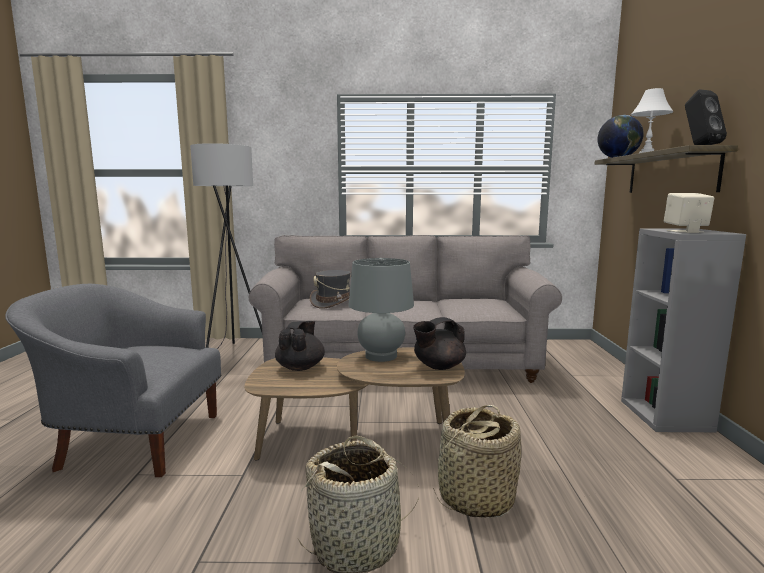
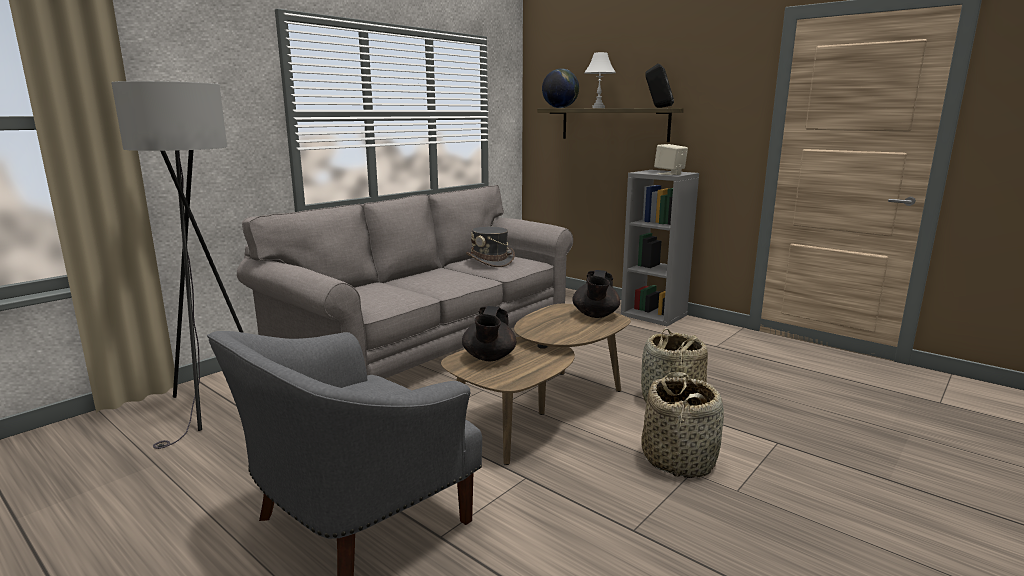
camera: 50 degrees left, 5 degrees up
(300, 367) = (489, 358): black teapot -> black teapot turned 135 degrees counterclockwise
(333, 303) = (375, 291): grey hat -> grey hat (490, 261)
(381, 356) = (541, 323): grey table lamp -> none

